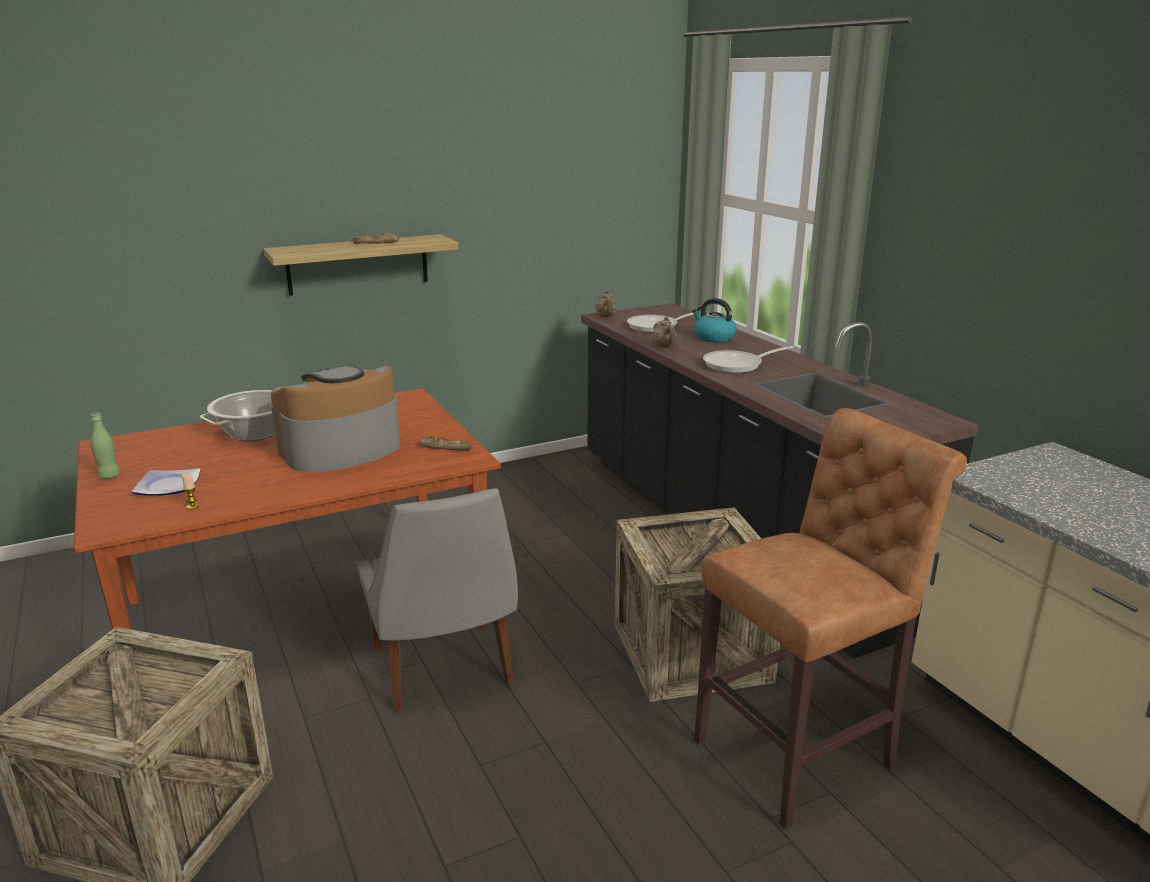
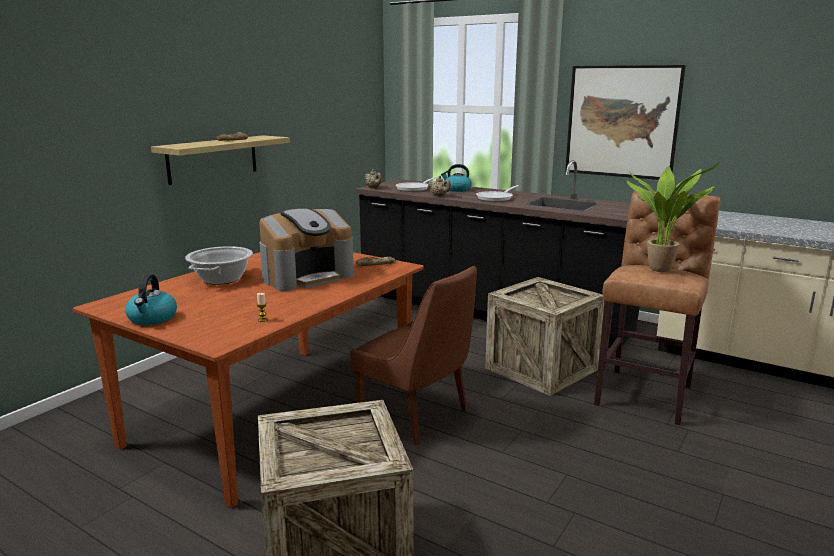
camera: 30 degrees left, 5 degrees down
(109, 476) = (152, 319): green bottle -> kettle
(166, 486) = (216, 315): plate -> none
(341, 450) = (307, 276): coffee machine -> coffee machine turned 150 degrees counterclockwise
(444, 671) = (417, 416): grey chair -> brown chair
(817, 560) = (662, 269): none -> potted plant
(969, 263) = (622, 122): none -> picture

